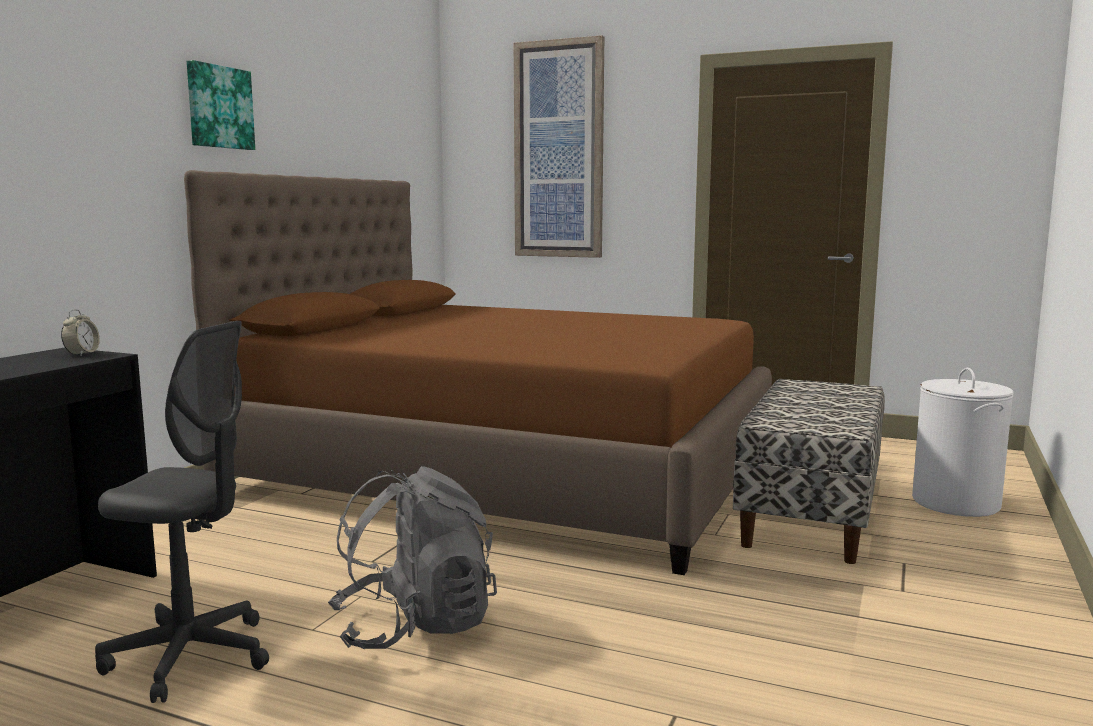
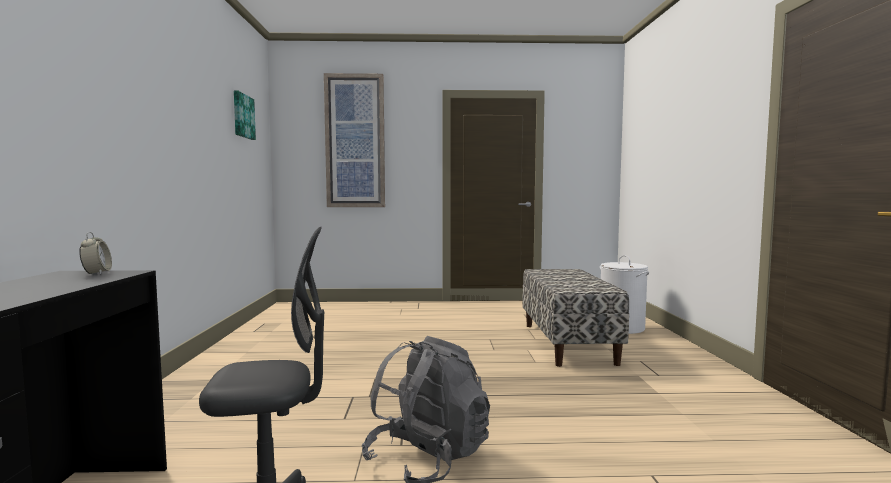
camera: 25 degrees left, 5 degrees down
(219, 107) = (153, 83): picture -> picture (242, 116)
(506, 472) = (372, 344): brown bed -> none

